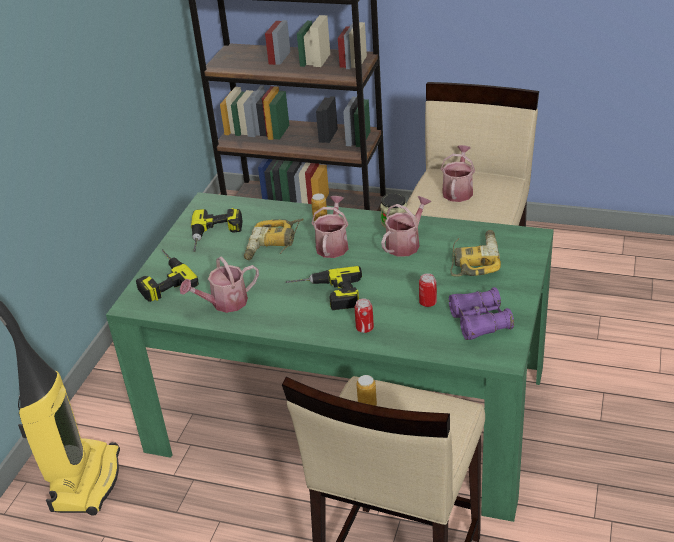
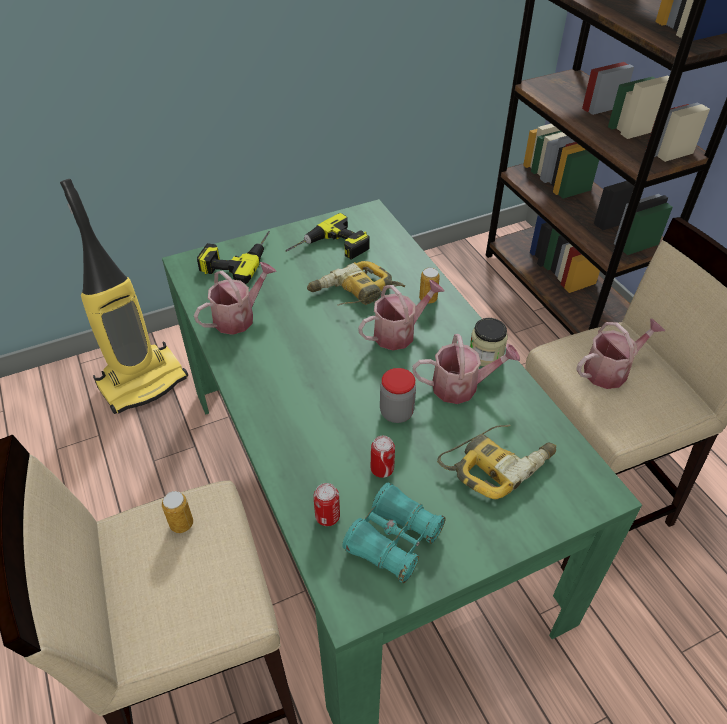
camera: 45 degrees right, 10 degrees up
(224, 303) = (239, 317): watering can -> watering can turned 120 degrees clockwise
(326, 294) = (317, 378): power drill -> none
(364, 328) = (292, 442): can -> can (327, 516)
(394, 277) = (396, 412): none -> jar
(480, 322) = (393, 540): purple binoculars -> turquoise binoculars

